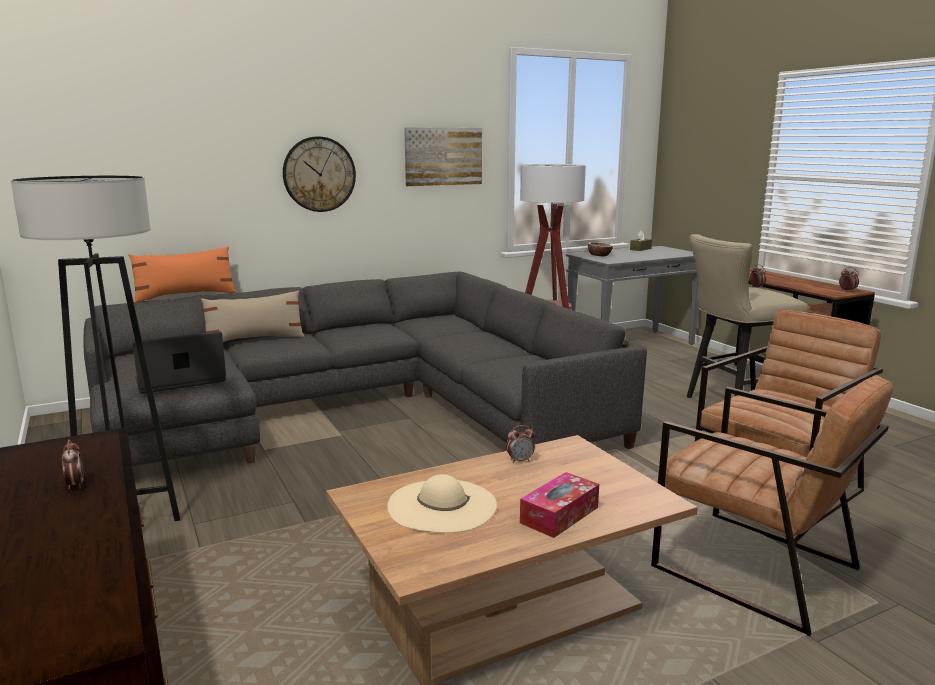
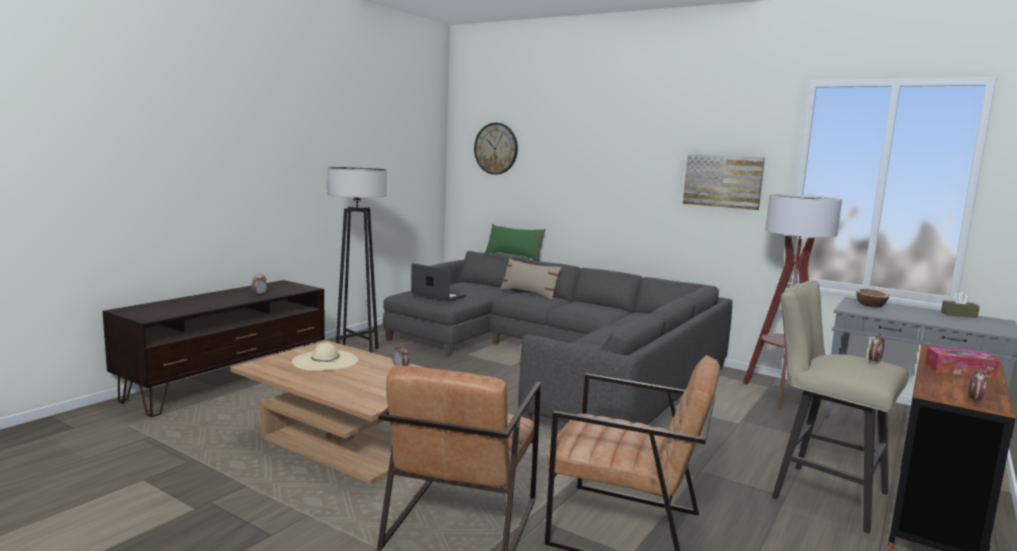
camera: 60 degrees right, 5 degrees down
(185, 296) = (514, 256): orange pillow -> green pillow
(319, 174) = (615, 187): wall clock -> wall clock (496, 148)
(559, 515) = (332, 384): tissue box -> tissue box (959, 370)

